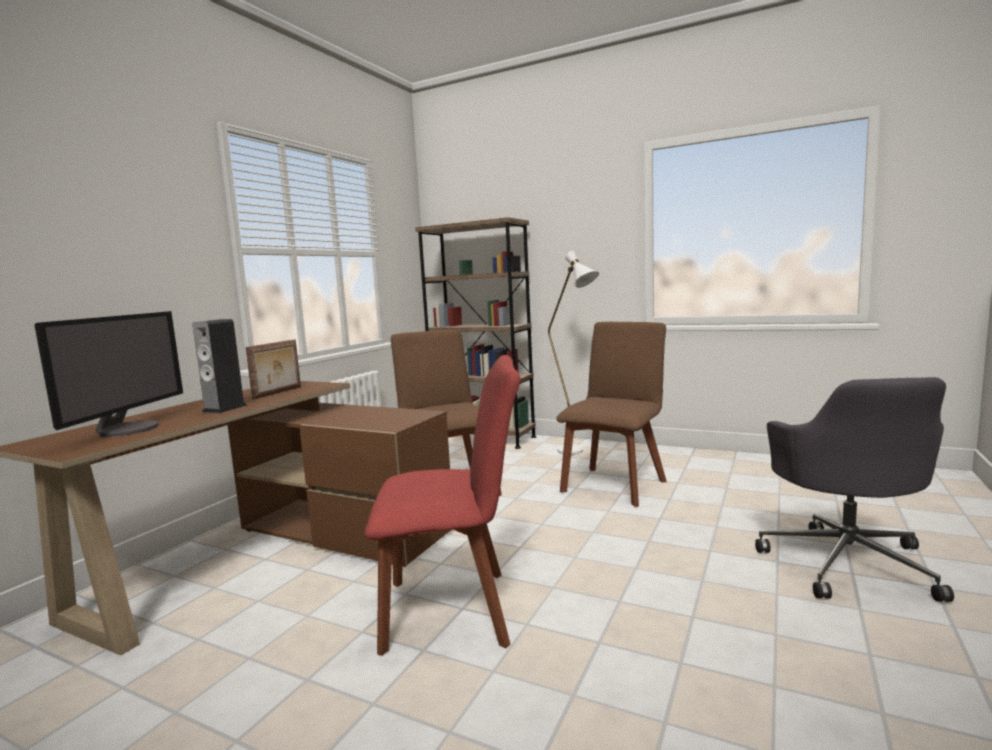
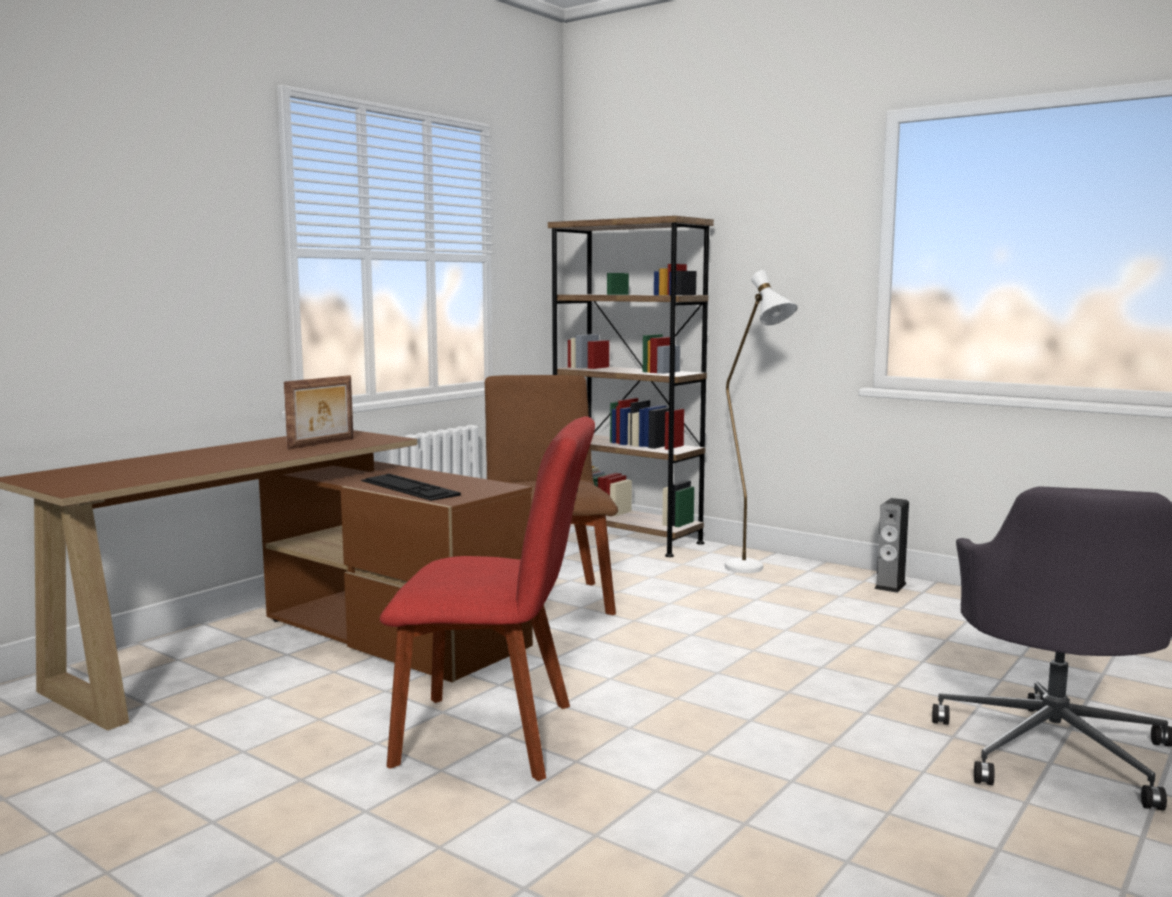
camera: 10 degrees right, 0 degrees up
(128, 429) = (137, 471): monitor -> none
(224, 408) = (251, 457): speaker -> speaker (890, 586)
(354, 421) = (409, 488): none -> keyboard
(615, 484) = (783, 618): brown chair -> none

